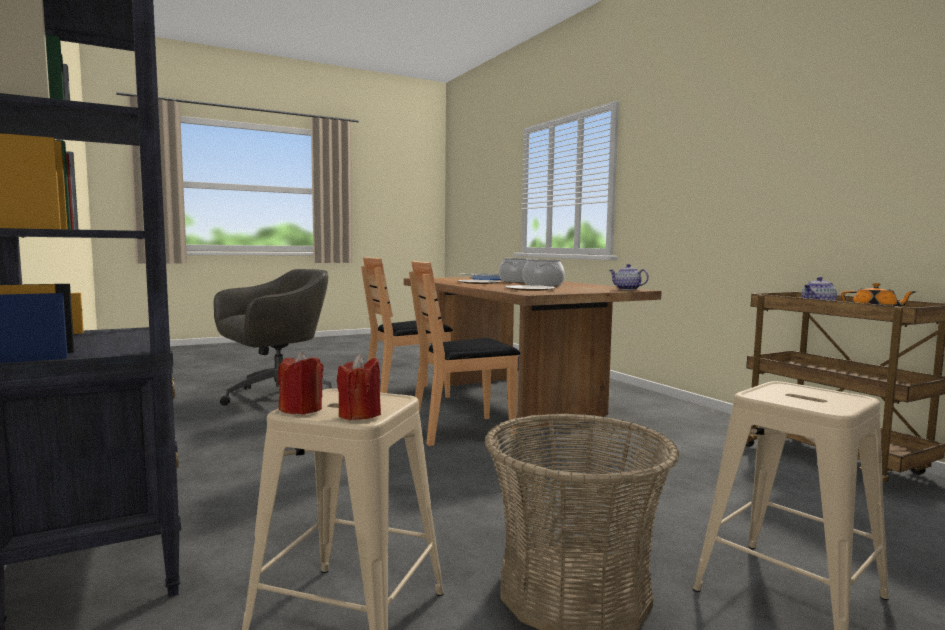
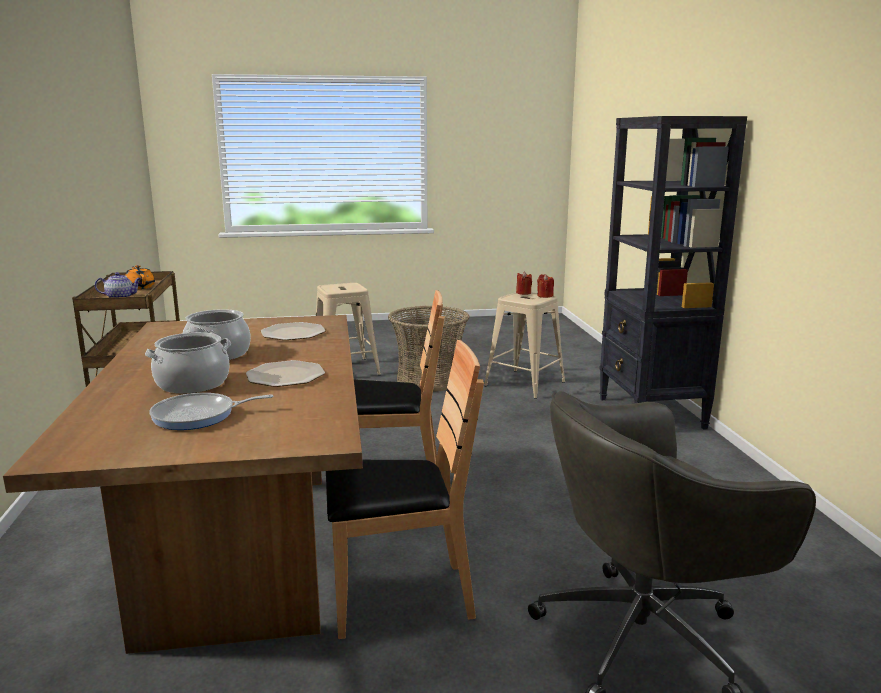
camera: 160 degrees left, 10 degrees up
(626, 289) = (173, 327): teapot -> none

